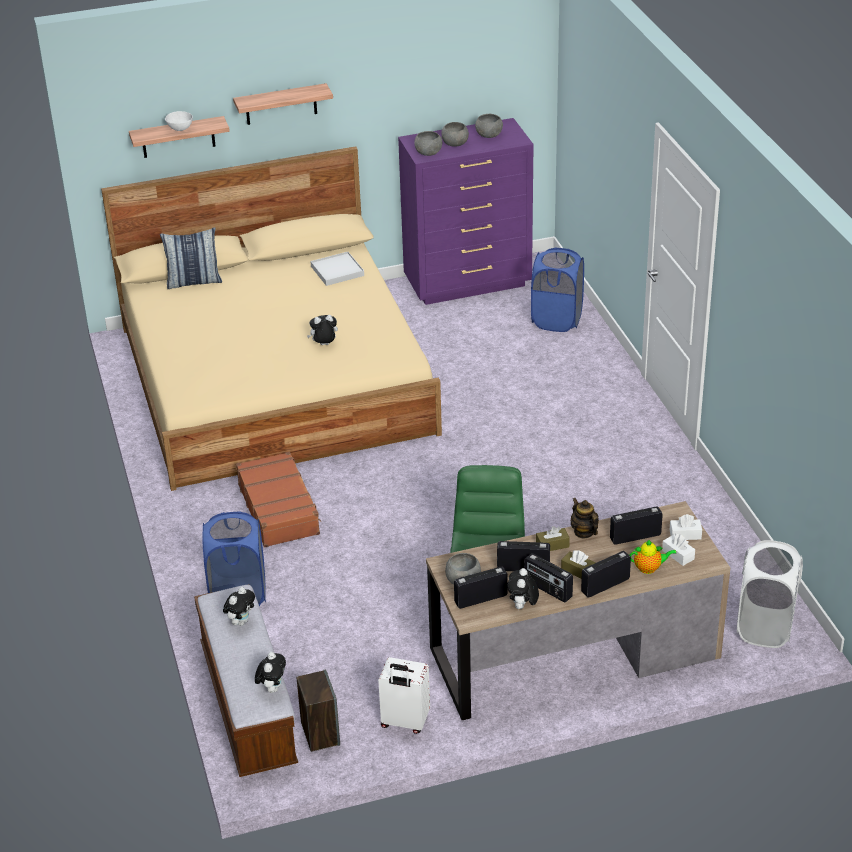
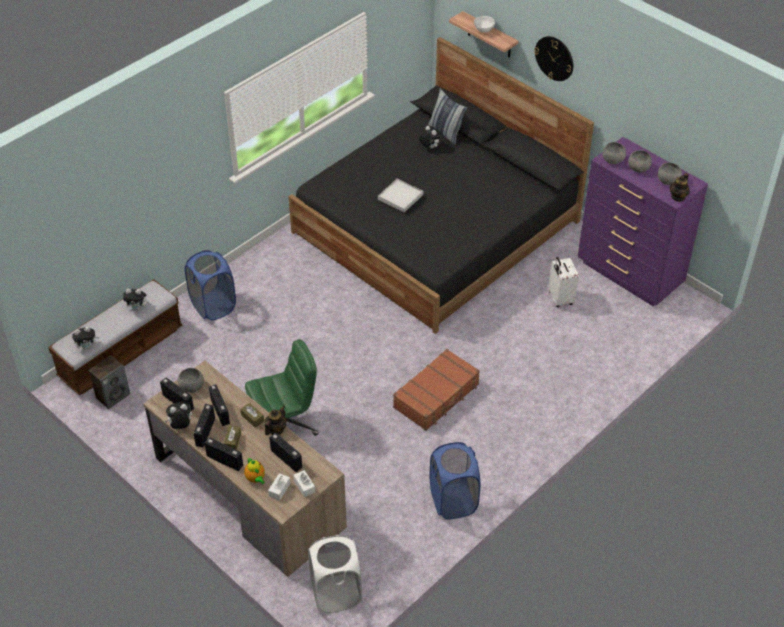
camera: 60 degrees right, 10 degrees up
(275, 379) = (436, 227): beige bed -> black bed
(279, 509) = (305, 288): brown suitcase -> brown suitcase (437, 396)
(281, 104) = (554, 58): shelf -> wall clock
(324, 345) = (419, 222): plush toy -> plush toy (429, 147)
(337, 271) = (512, 191): white tray -> white tray (400, 197)
(404, 722) = (142, 431): white suitcase -> white suitcase (560, 298)
(517, 137) = (678, 197): none -> teapot
(557, 320) = (623, 341): blue laundry basket -> blue laundry basket (453, 501)

